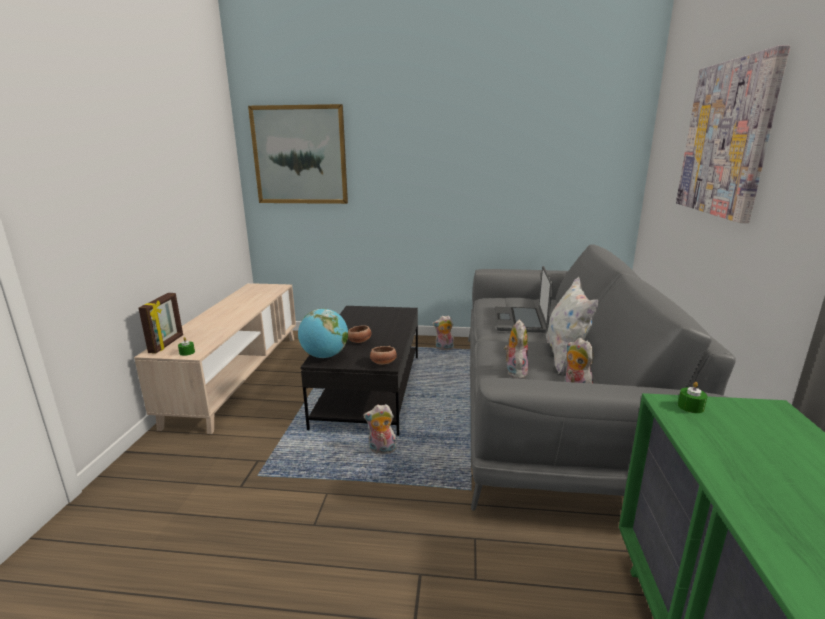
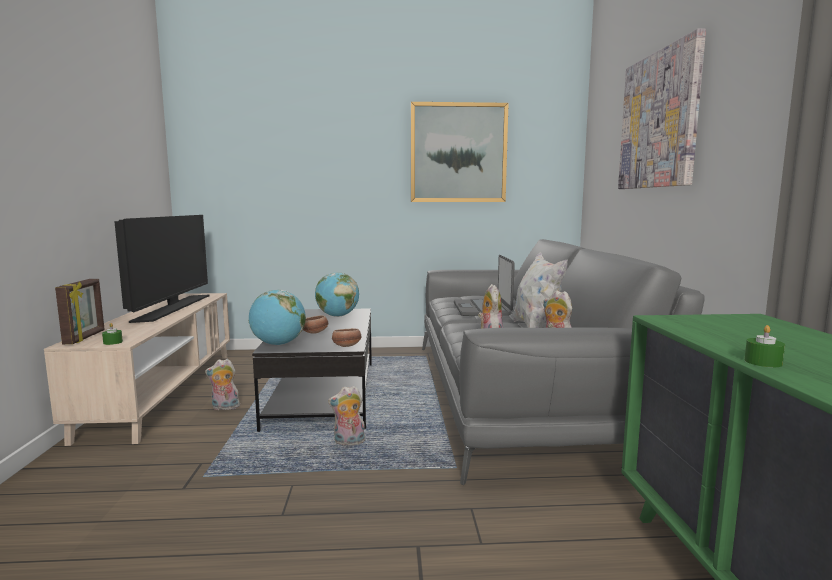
camera: 10 degrees left, 10 degrees down
(243, 305) = (173, 308): none -> television
(300, 155) = (239, 155): picture -> picture (458, 153)
(384, 318) = (337, 316): none -> globe
(444, 348) = (398, 356): plush toy -> plush toy (224, 408)
(690, 407) = (681, 319): green candle -> green candle (763, 362)

